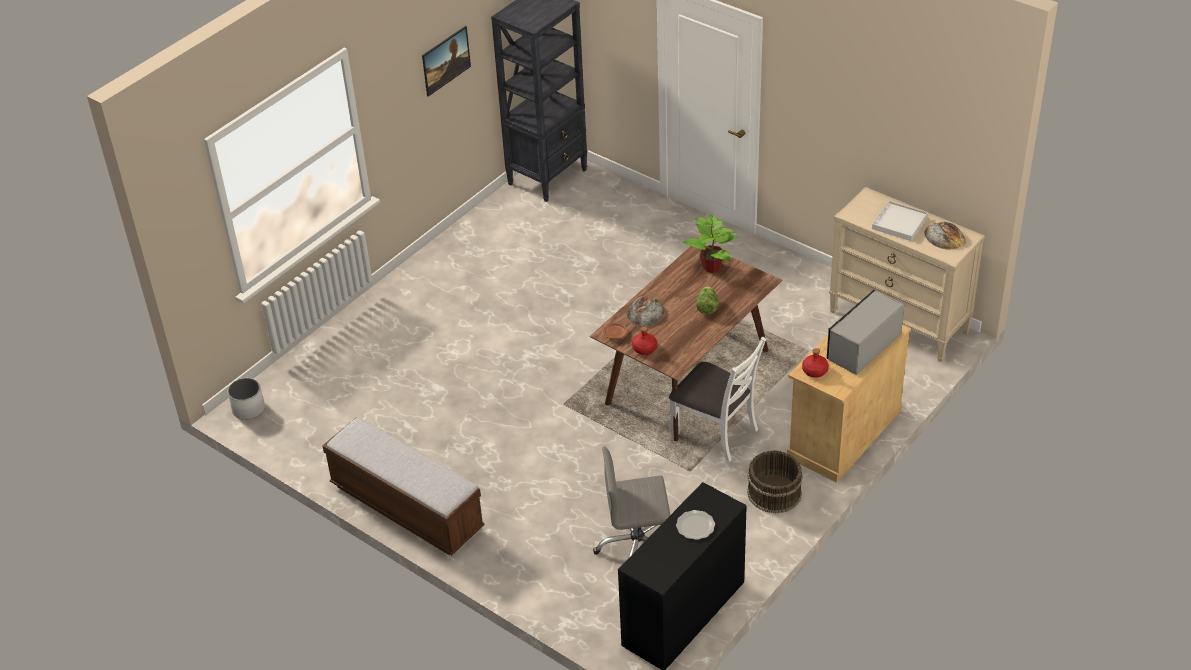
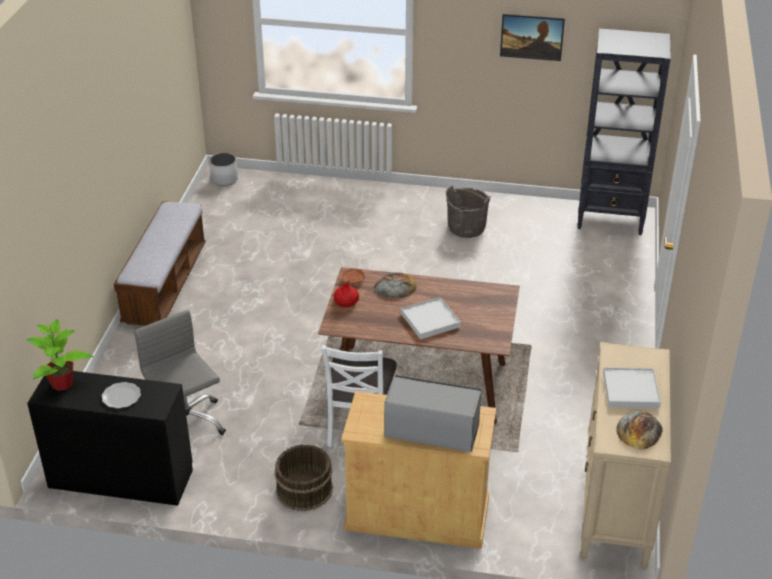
camera: 60 degrees right, 5 degrees down
(487, 267) = (466, 228): none -> grey bucket
(707, 307) = (430, 320): lettuce -> white tray
(712, 267) = (490, 306): potted plant -> potted plant (63, 384)
(814, 371) = (372, 407): red bottle -> none

